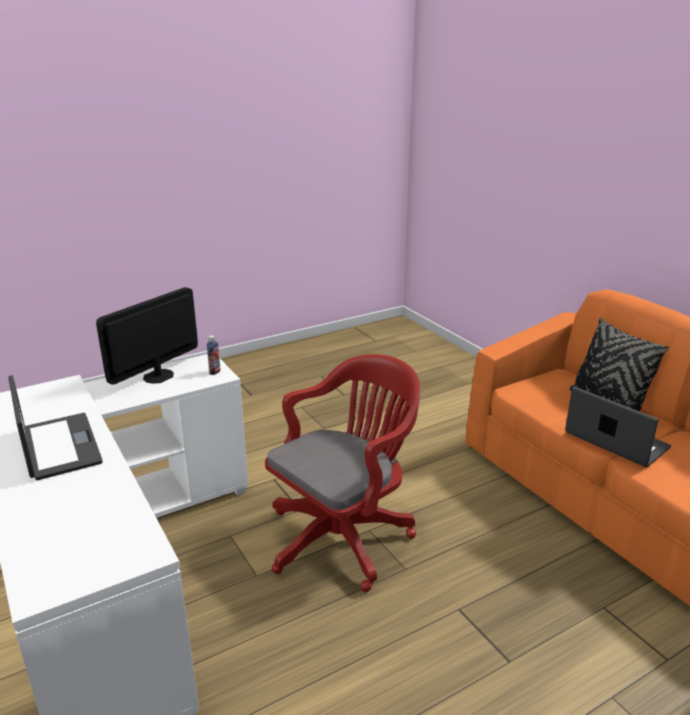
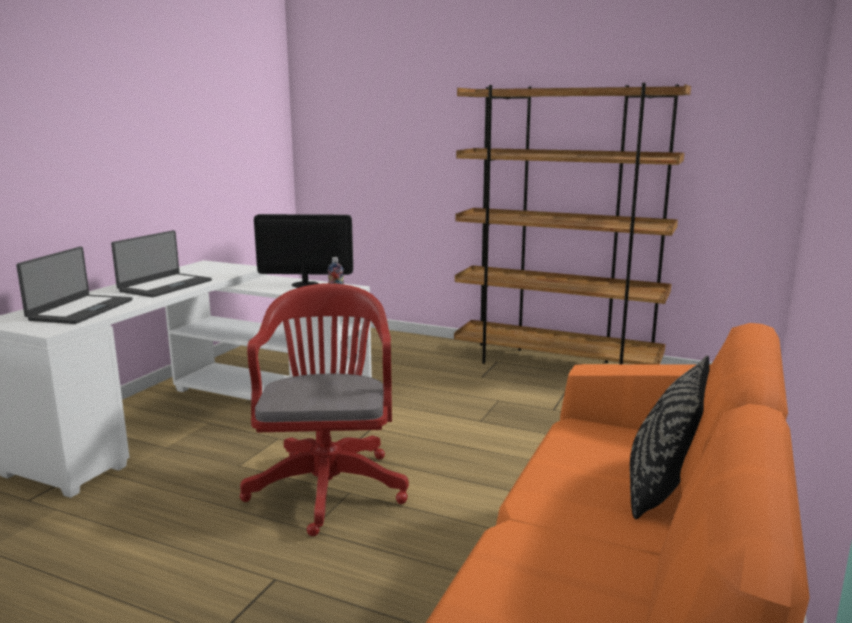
camera: 55 degrees right, 10 degrees down
(274, 359) = (556, 364): none -> brown bookcase
(344, 535) = (328, 484): red office chair -> red office chair turned 105 degrees counterclockwise
(615, 441) = (557, 512): laptop -> laptop (80, 310)

